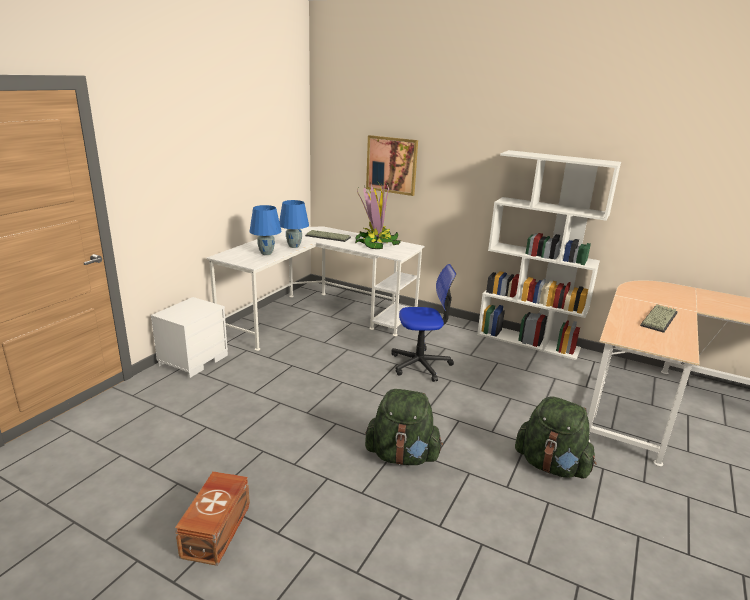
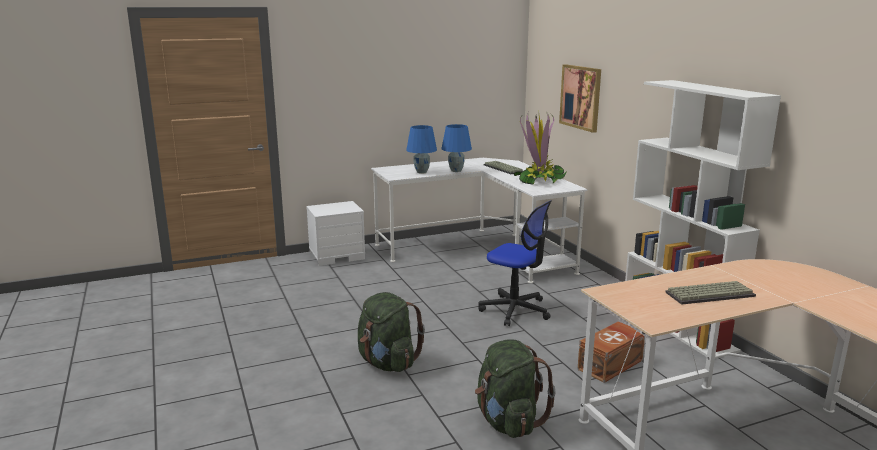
camera: 40 degrees right, 5 degrees down
(218, 529) = (209, 352): brown storage box -> brown storage box (611, 365)

